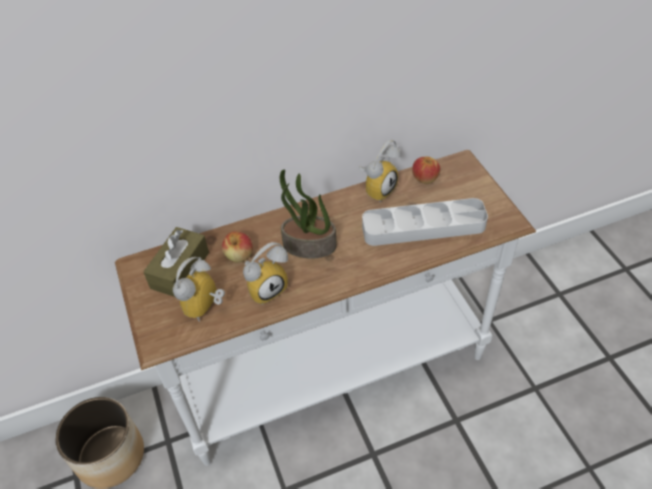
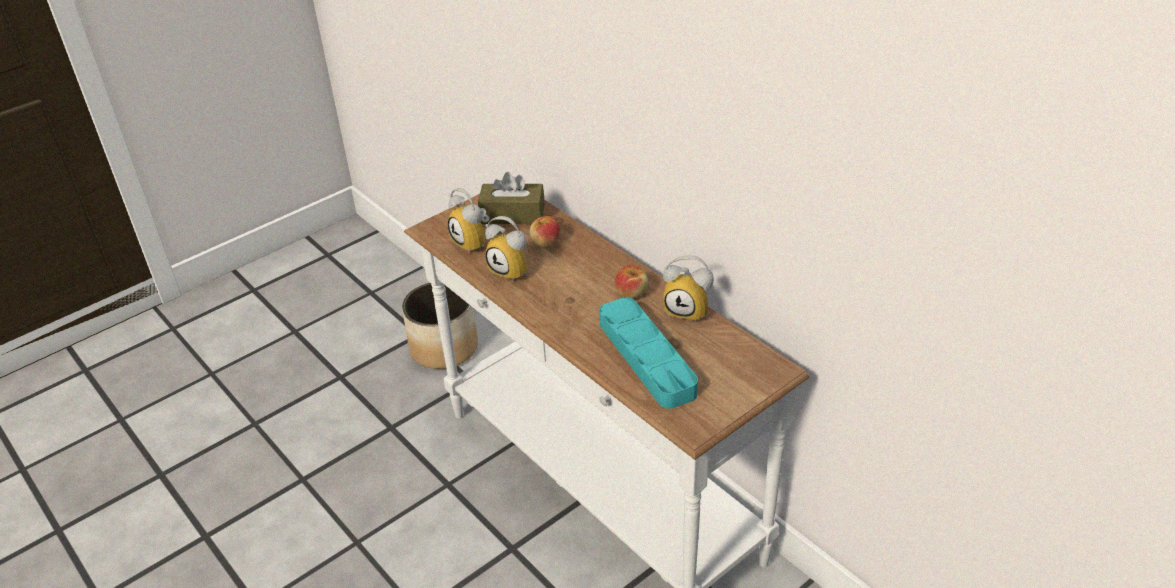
camera: 70 degrees right, 10 degrees down
(206, 309) = (474, 242): alarm clock -> alarm clock turned 135 degrees counterclockwise
(308, 246) = (578, 282): potted plant -> none
(423, 227) = (646, 357): grey tray -> turquoise tray
(425, 178) = (728, 343): apple -> apple (631, 292)

